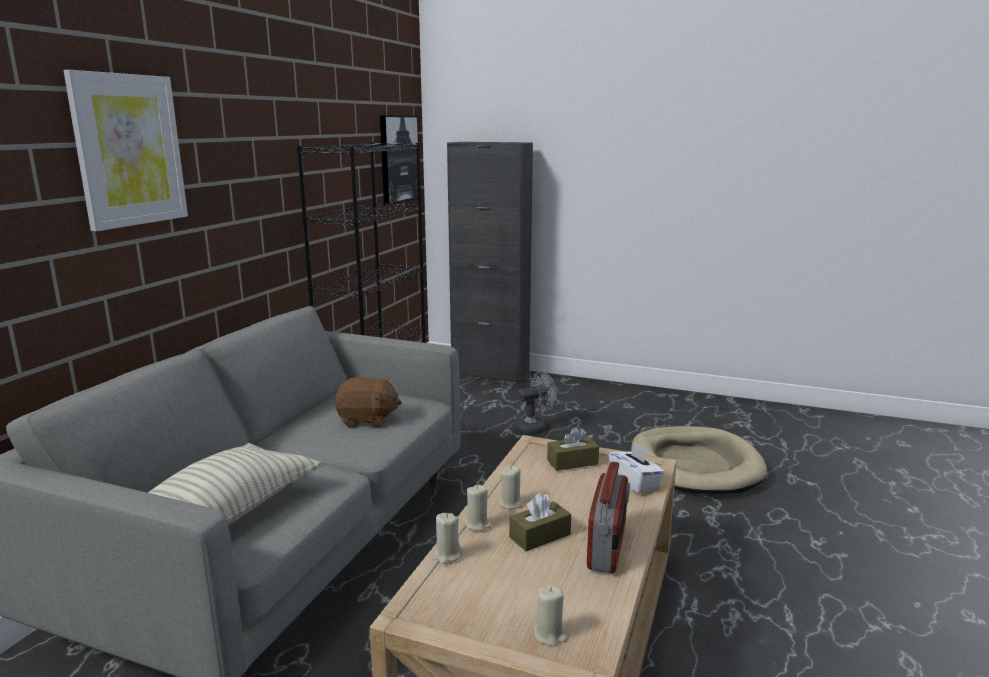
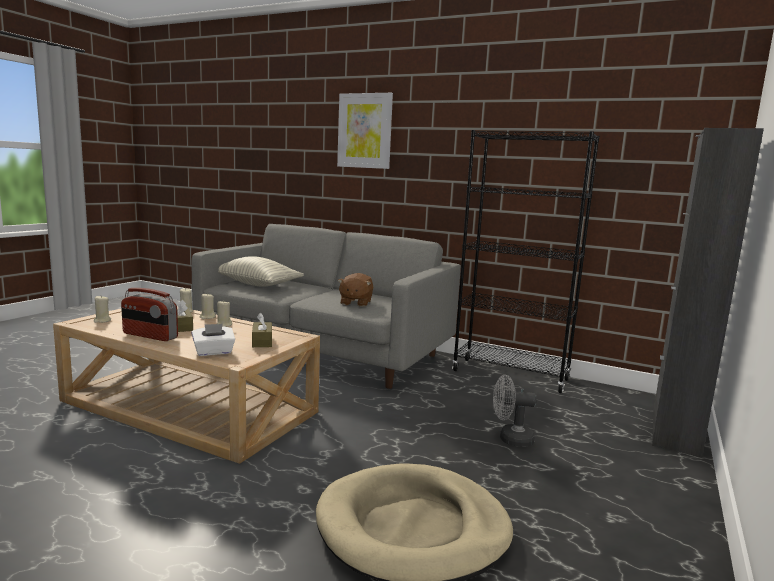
camera: 95 degrees right, 5 degrees down
(398, 159) = (672, 158): picture -> none
(534, 428) = (510, 439): grey fan -> grey fan turned 120 degrees clockwise

